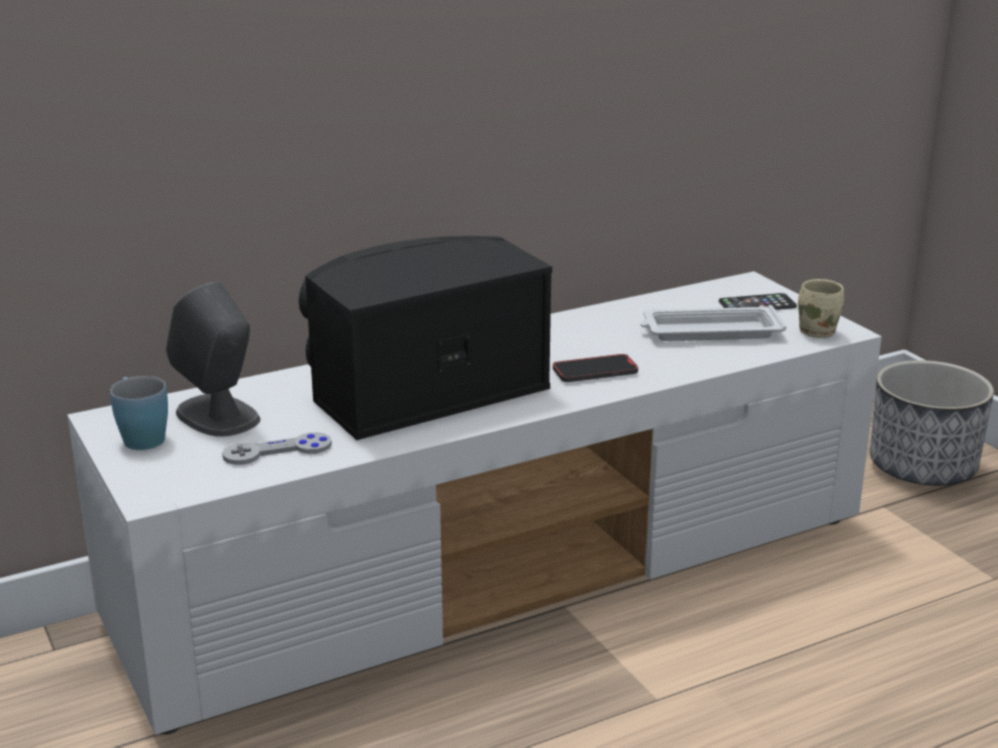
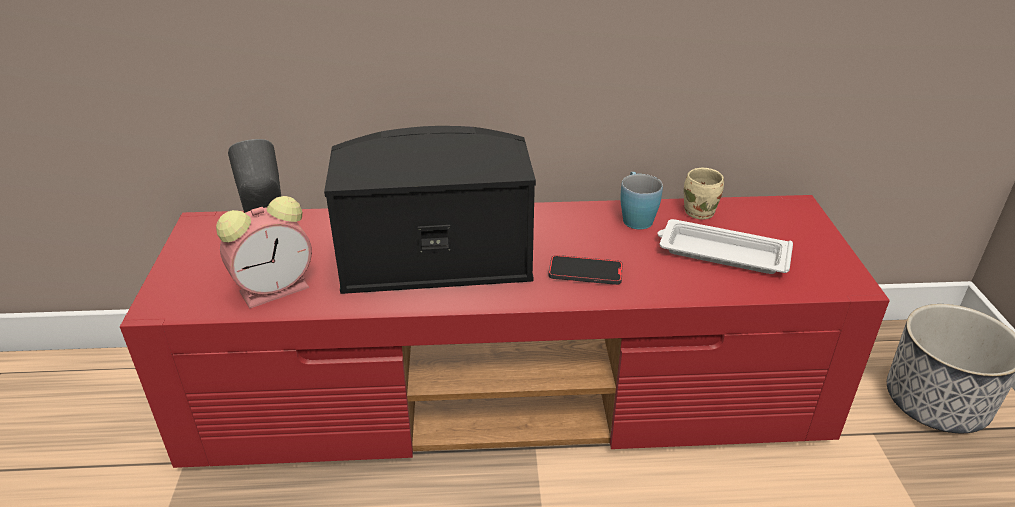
camera: 25 degrees right, 10 degrees up
(140, 436) = (204, 246): blue mug -> blue mug (635, 217)
(277, 451) = (277, 288): grey game controller -> alarm clock
(502, 569) = (511, 395): white tv stand -> red tv stand
(757, 304) = (788, 233): phone -> none
(819, 331) = (827, 279): beige mug -> beige mug (702, 212)

